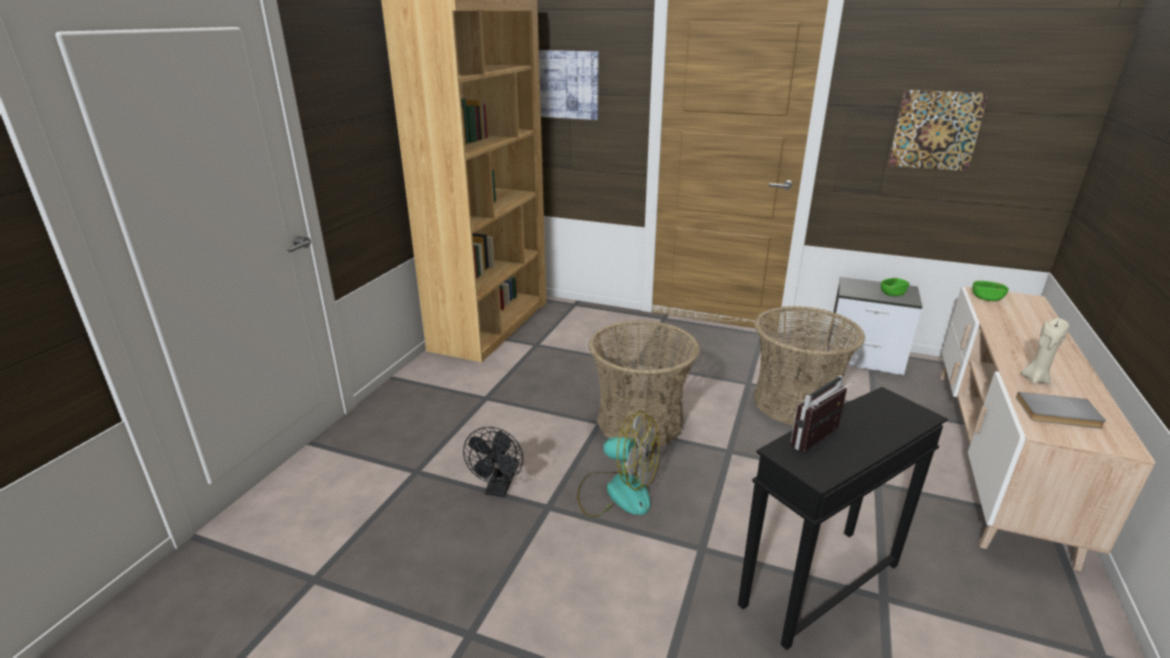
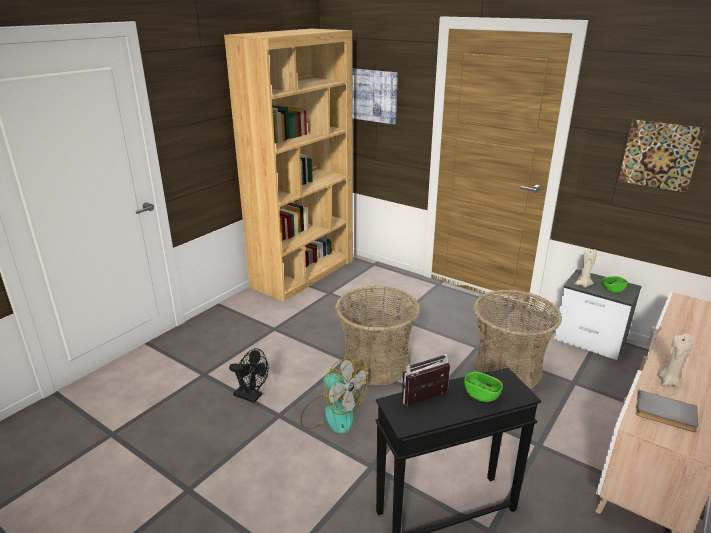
camera: 15 degrees right, 0 degrees up
(499, 489) = (252, 396): black fan -> black fan turned 90 degrees counterclockwise
(858, 292) = (583, 284): none -> beige candle
(986, 298) = (684, 305): green bowl -> green bowl (481, 395)

